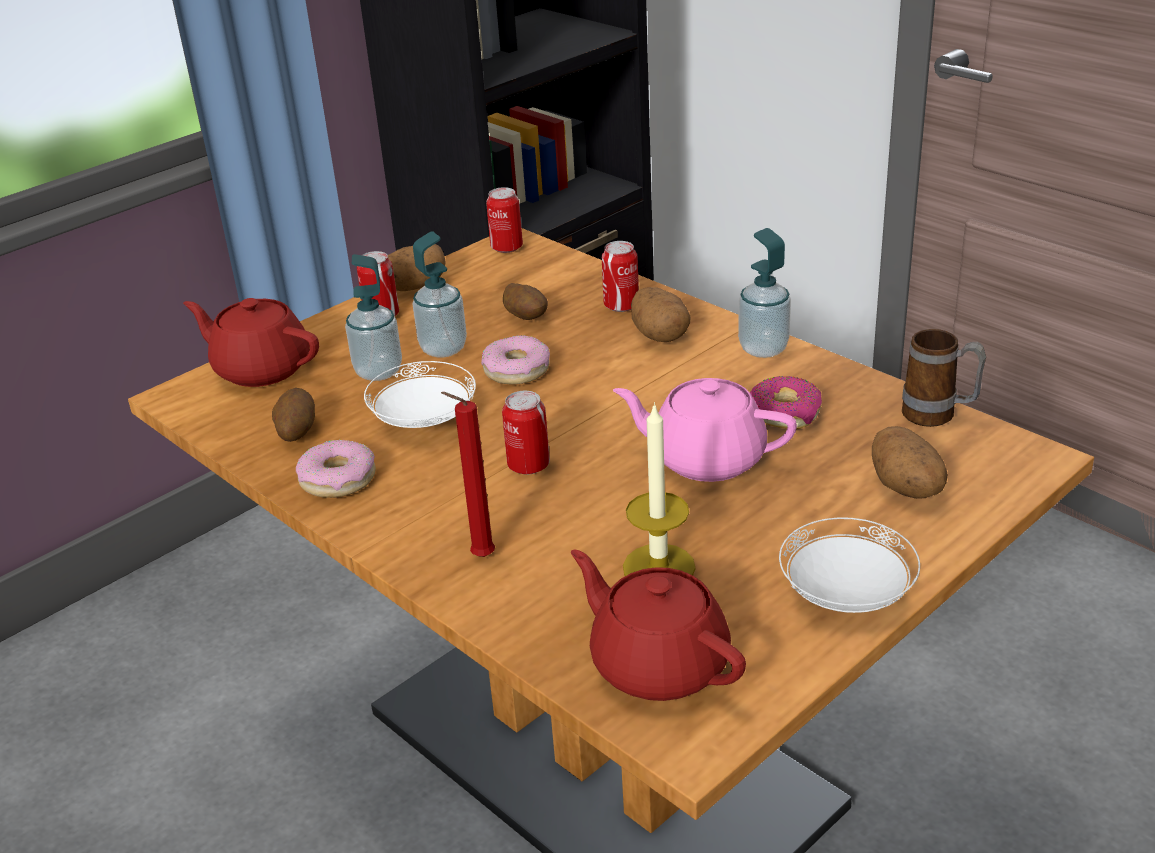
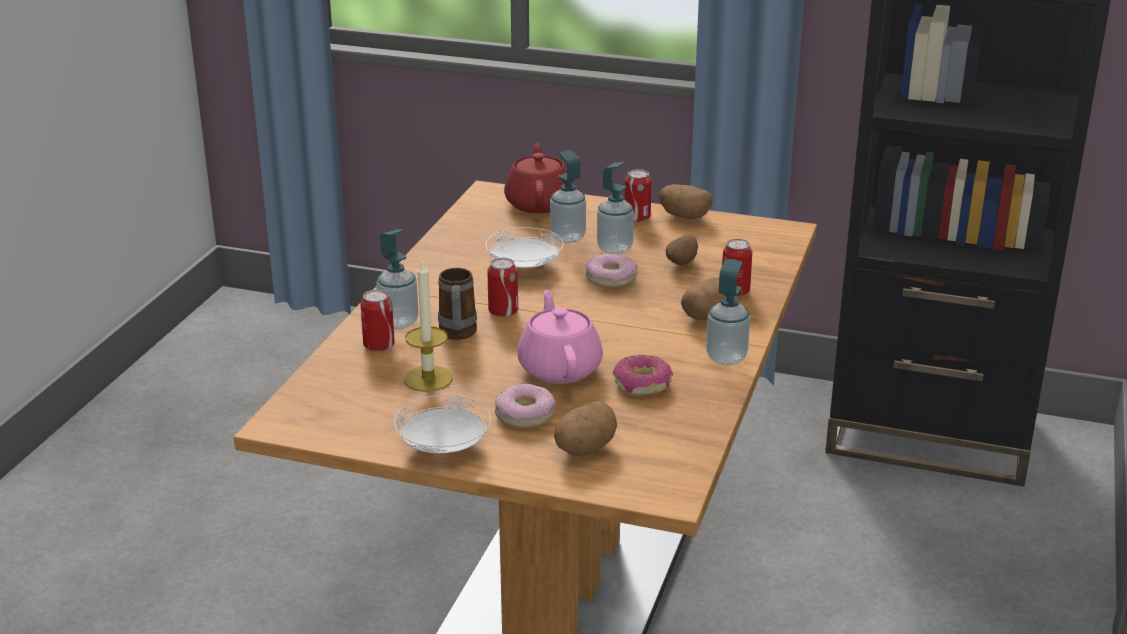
camera: 60 degrees right, 5 degrees down
(296, 432) = (480, 235): potato -> none
(338, 479) = (443, 261): donut -> donut (524, 414)
(479, 557) = (399, 322): red candle -> soap dispenser
(506, 247) = (776, 230): can -> can (379, 346)
(658, 663) = (338, 399): red teapot -> none
(938, 416) = (694, 446): mug -> mug (457, 335)

